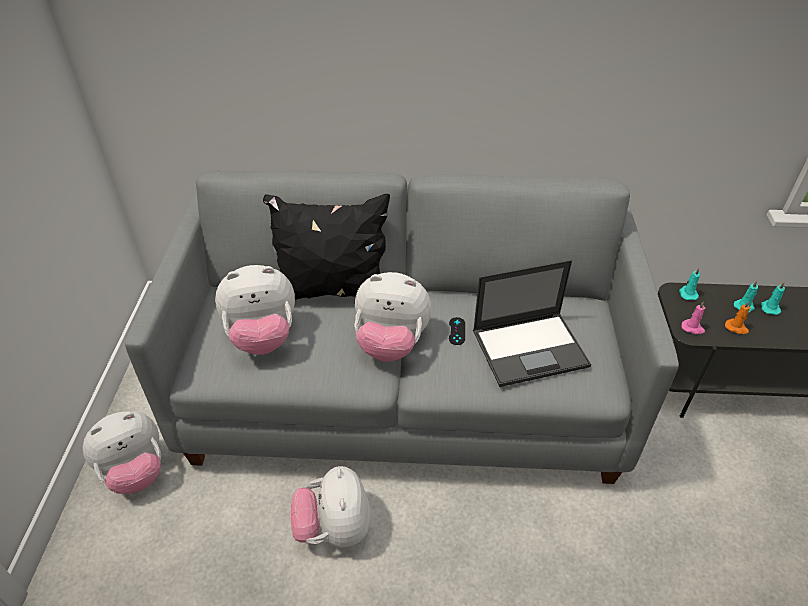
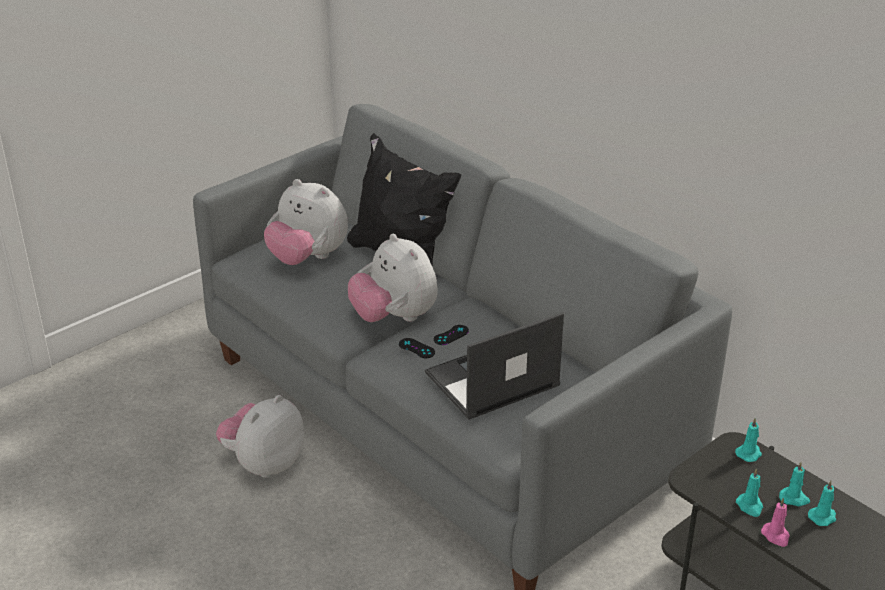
camera: 45 degrees right, 10 degrees down
(135, 471) = (186, 341): plush toy -> none
(450, 358) = (416, 348): none -> black game controller
(531, 348) = (490, 380): laptop -> laptop turned 120 degrees clockwise
(693, 328) = (701, 478): pink candle -> pink candle (776, 536)
(736, 328) = (750, 506): orange candle -> turquoise candle

